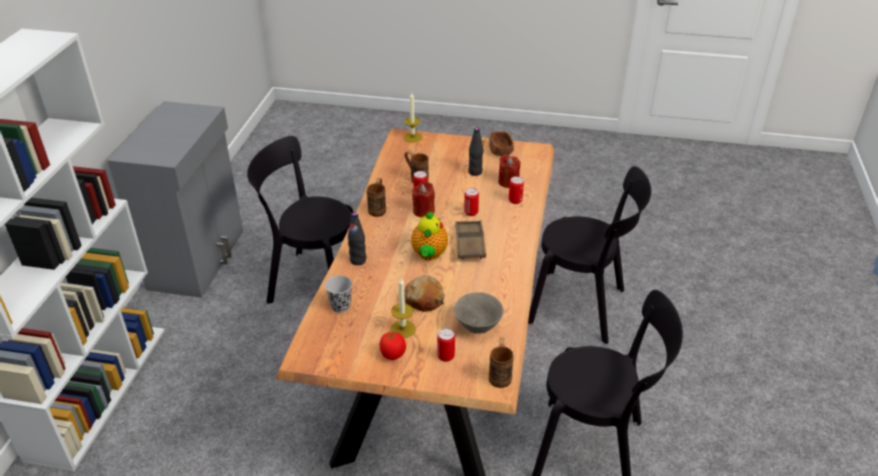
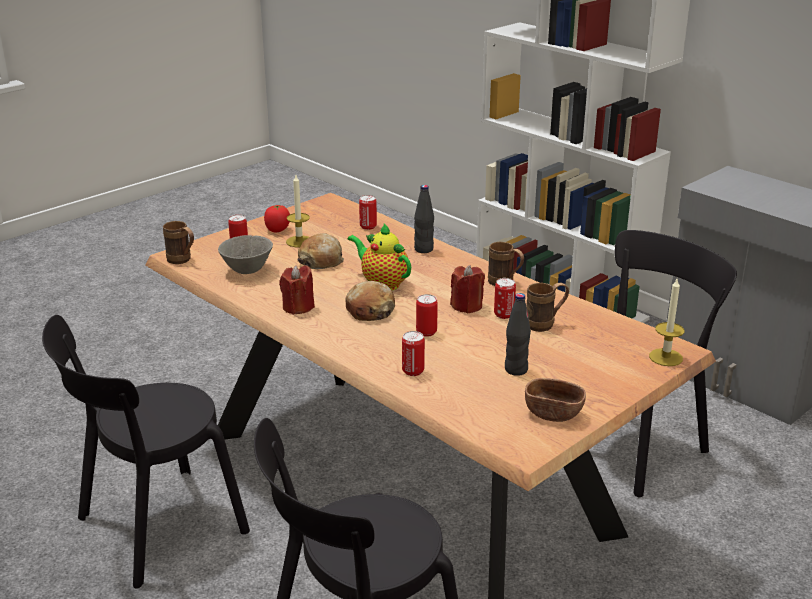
camera: 125 degrees right, 10 degrees down
(340, 306) = (368, 226): black cup -> can
(470, 243) = (370, 310): brown tray -> bread
(508, 182) = (462, 384): red candle -> red candle (298, 307)

